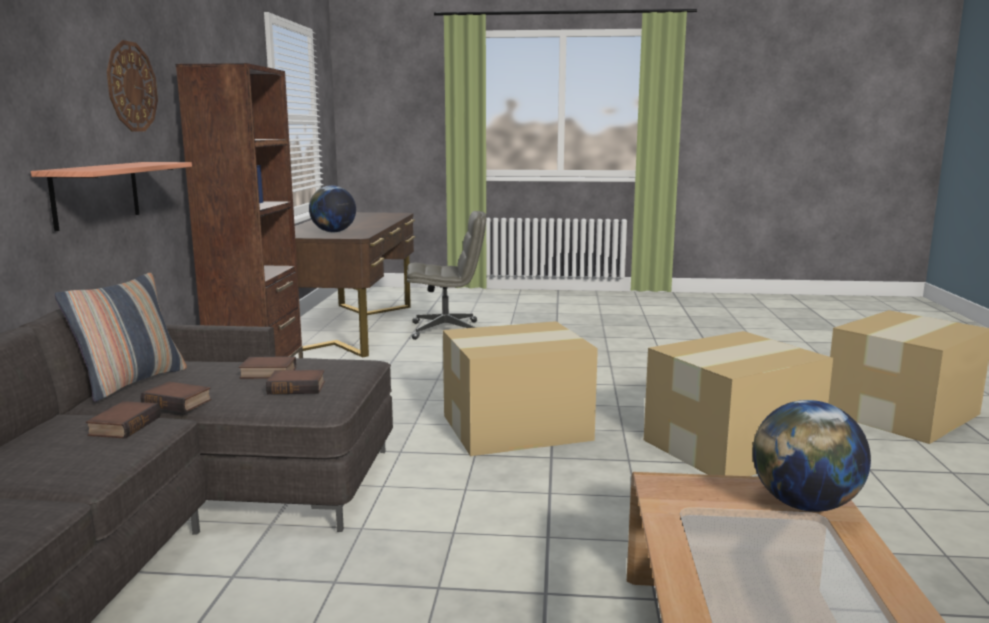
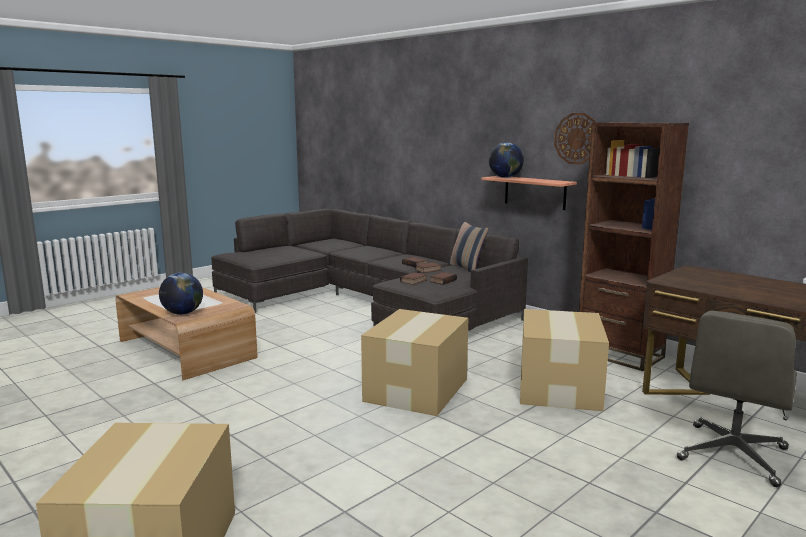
camera: 130 degrees right, 0 degrees up
(333, 232) = (706, 281): globe -> globe (505, 177)
(733, 447) = (277, 435): cardboard box -> cardboard box (558, 388)

